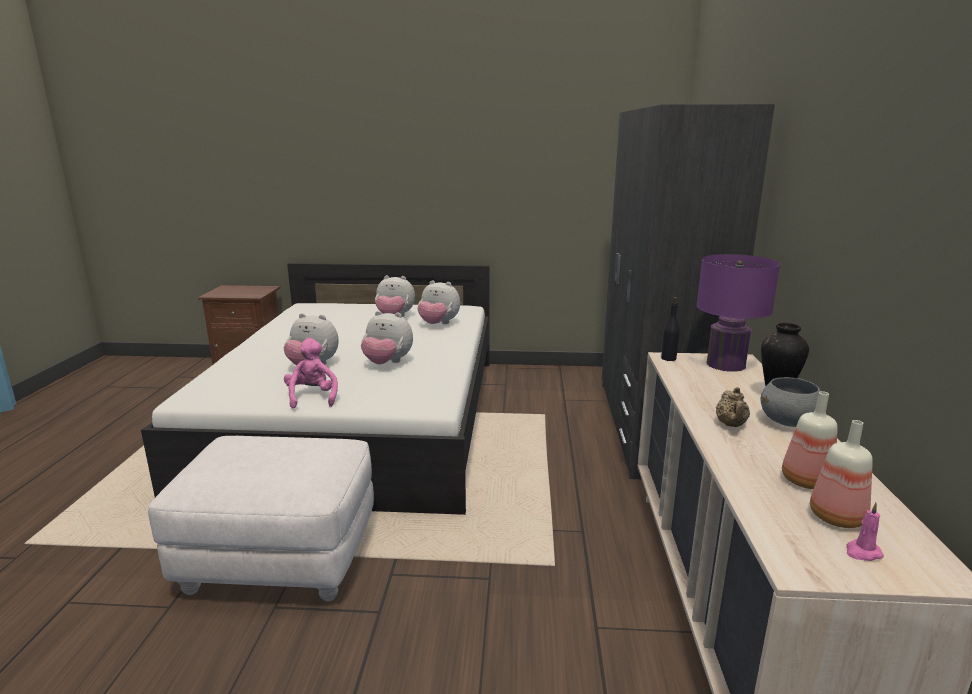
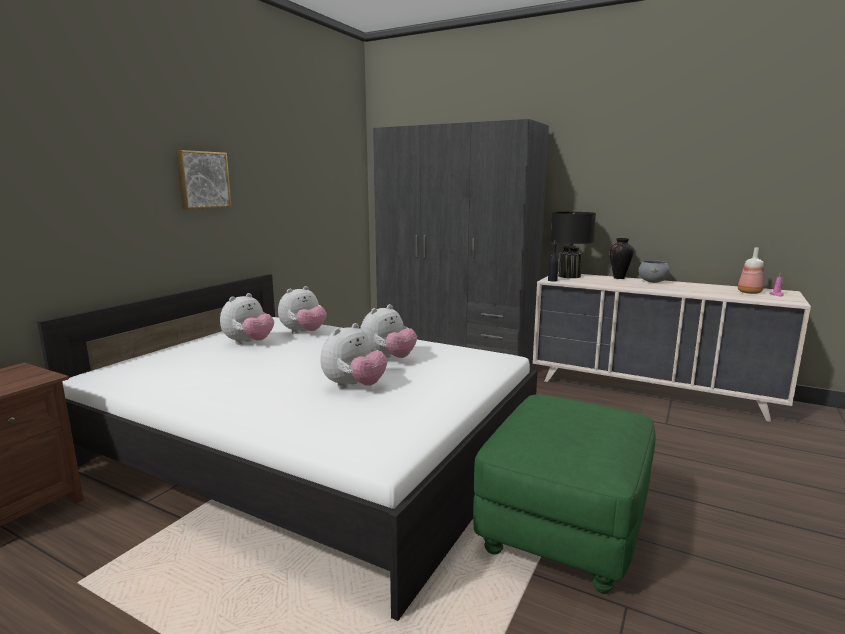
camera: 65 degrees left, 5 degrees down
(280, 559) = (563, 528): white ottoman -> green ottoman
(312, 397) = (445, 393): pink plush toy -> none
(425, 173) = (202, 180): none -> picture
(725, 364) = (569, 276): purple table lamp -> black table lamp
(731, 425) = (655, 287): beige teapot -> none
(804, 481) = (716, 290): bottle -> none

